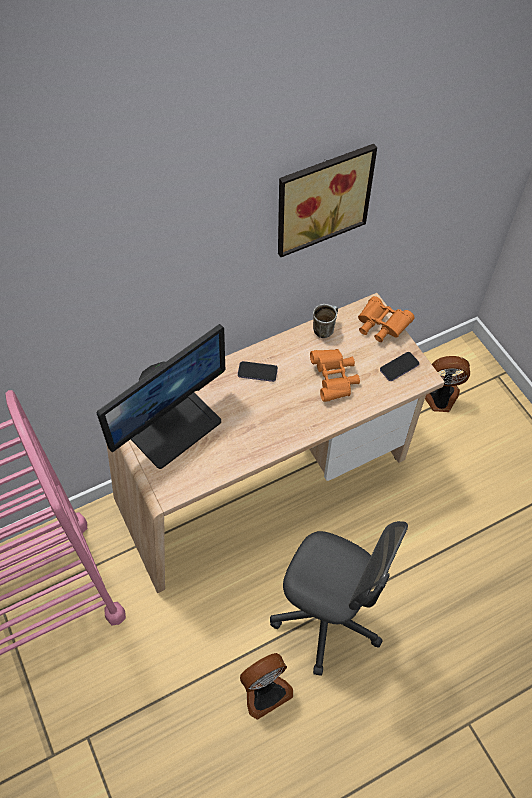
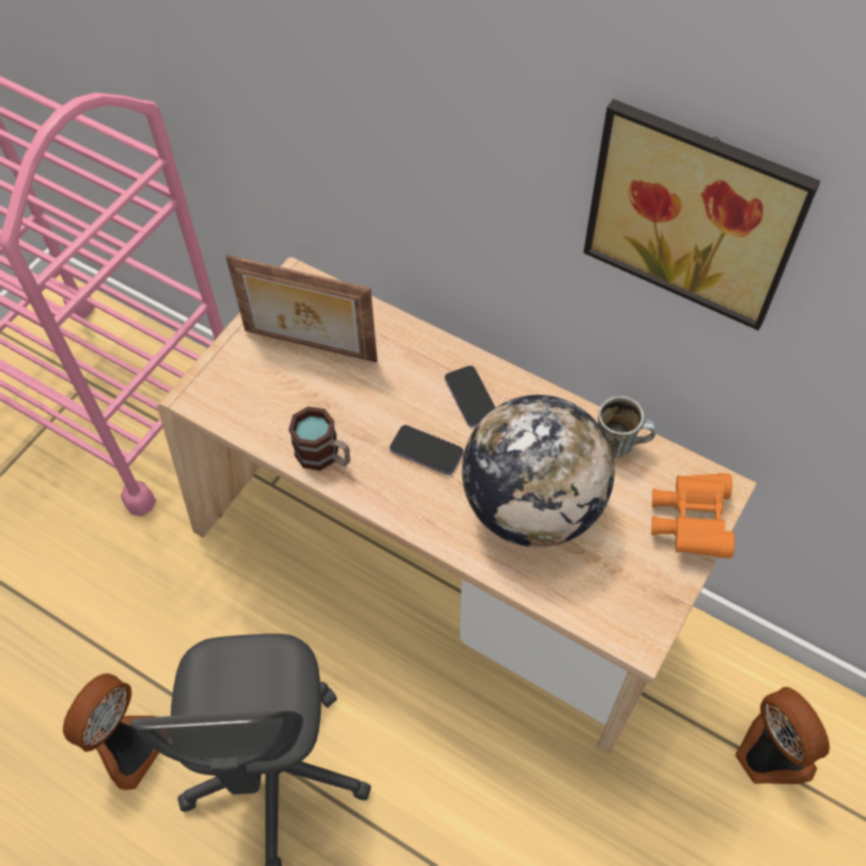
camera: 60 degrees right, 0 degrees up
(174, 426) = (309, 347): monitor -> picture frame
(247, 451) = (324, 456): none -> mug
(264, 689) = (128, 744): fan -> fan turned 90 degrees counterclockwise
(334, 379) = (532, 506): orange binoculars -> globe
(399, 367) = (628, 590): phone -> phone (426, 451)

